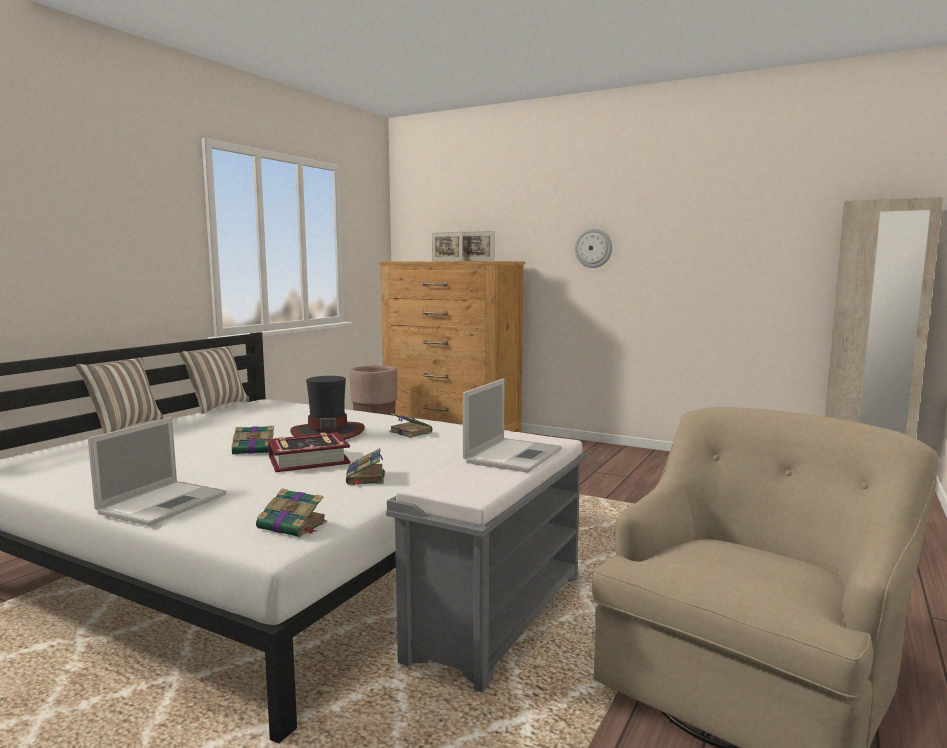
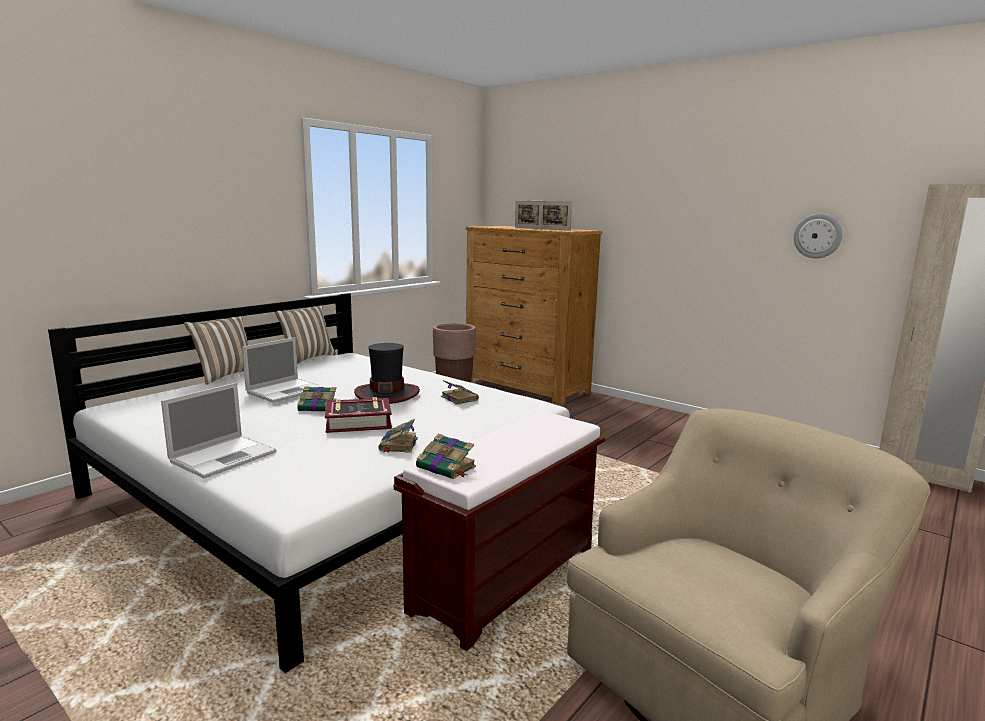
camera: 10 degrees right, 5 degrees up
(293, 526) = (316, 490): book -> book (447, 467)
(498, 615) = (506, 578): grey bench -> brown bench
(513, 455) = (526, 438): laptop -> laptop (286, 390)
(593, 248) = (668, 220): wall clock -> wall clock (817, 236)

